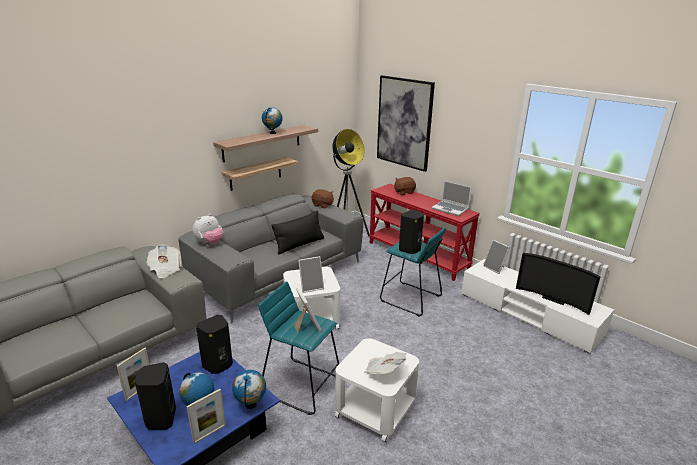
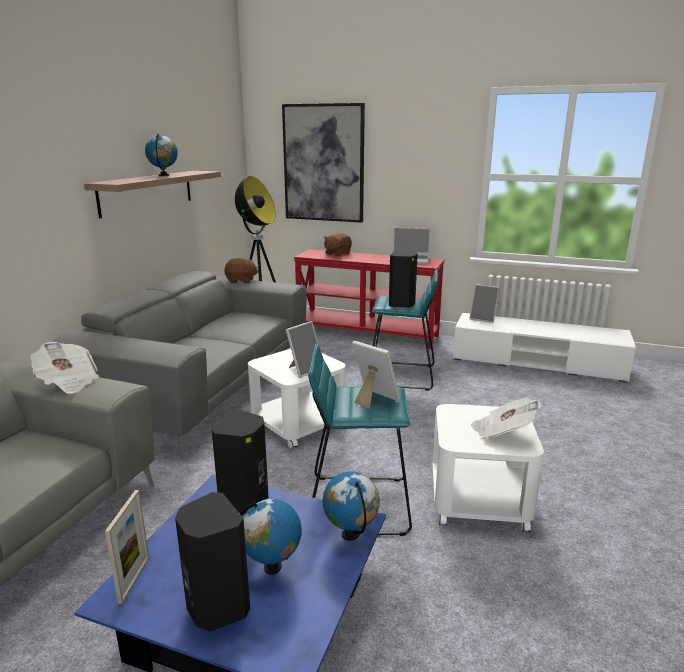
camera: 25 degrees left, 5 degrees down
(209, 243) = (114, 340): plush toy -> none
(209, 433) = (325, 596): picture frame -> none
(255, 173) = (142, 240): shelf -> none
(299, 245) = (237, 331): black pillow -> none
(554, 298) = (569, 332): television -> none

